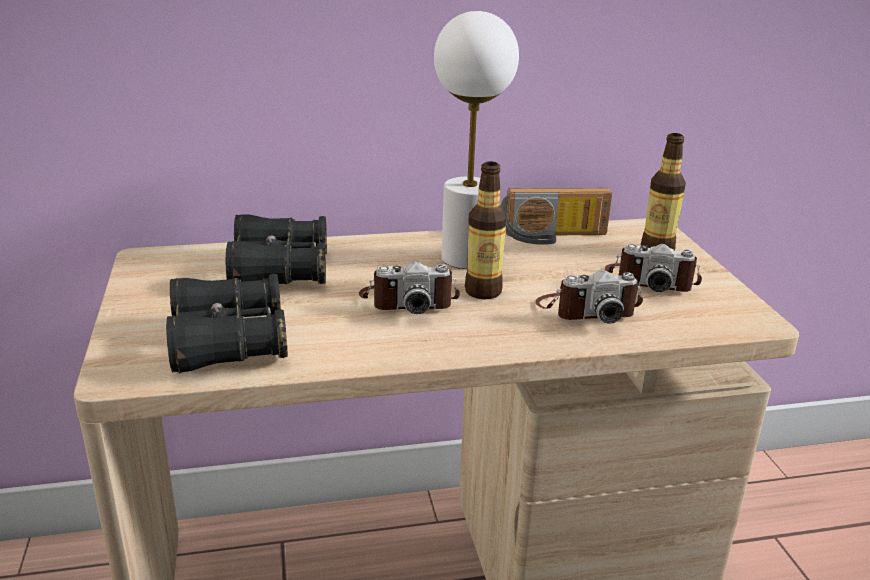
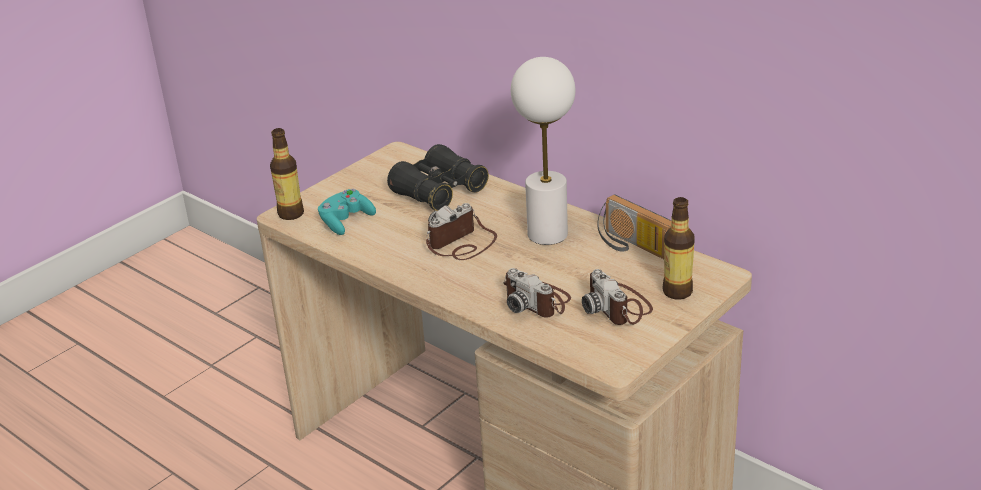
camera: 55 degrees right, 5 degrees up
(228, 342) = (346, 222): black binoculars -> turquoise game controller
(408, 301) = (461, 244): camera -> camera turned 90 degrees clockwise
(483, 291) = (509, 259): bottle -> bottle (291, 214)

